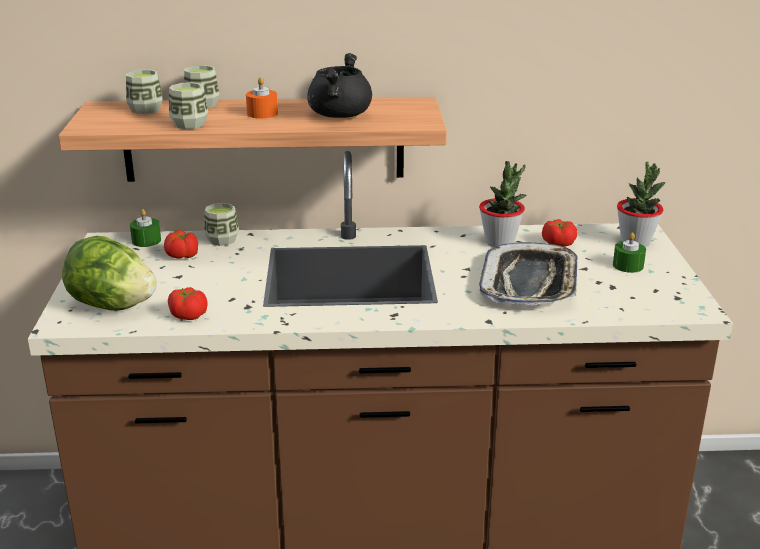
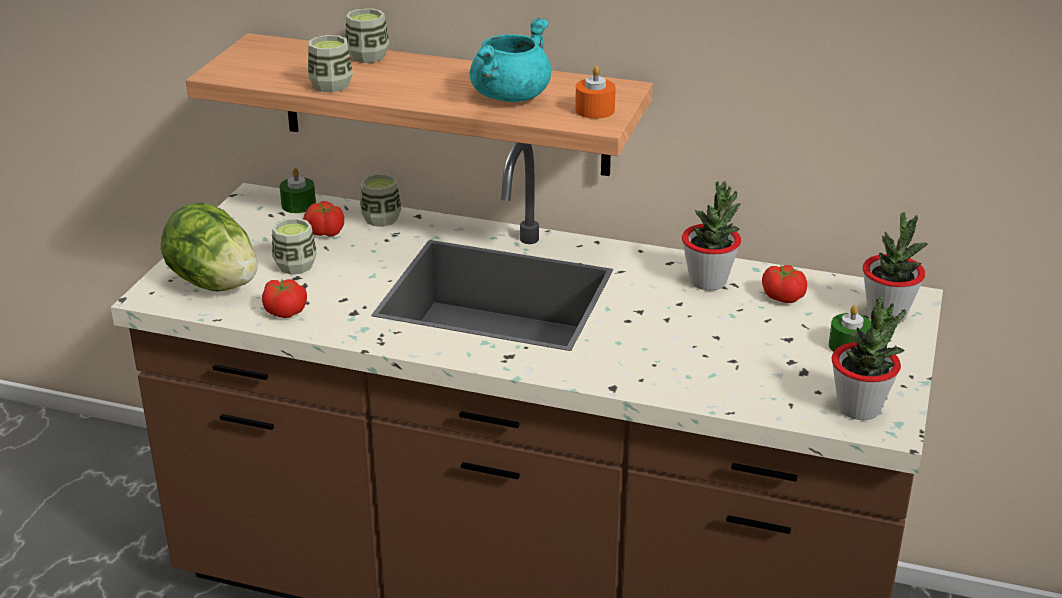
camera: 20 degrees right, 5 degrees up
(145, 109) = (300, 55): cup -> cup (295, 266)
(262, 113) = (423, 80): orange candle -> orange candle (595, 110)
(339, 114) = (510, 95): black cooking pot -> turquoise cooking pot
(530, 283) = (702, 347): tray -> none
(668, 302) = (859, 408): none -> potted plant

